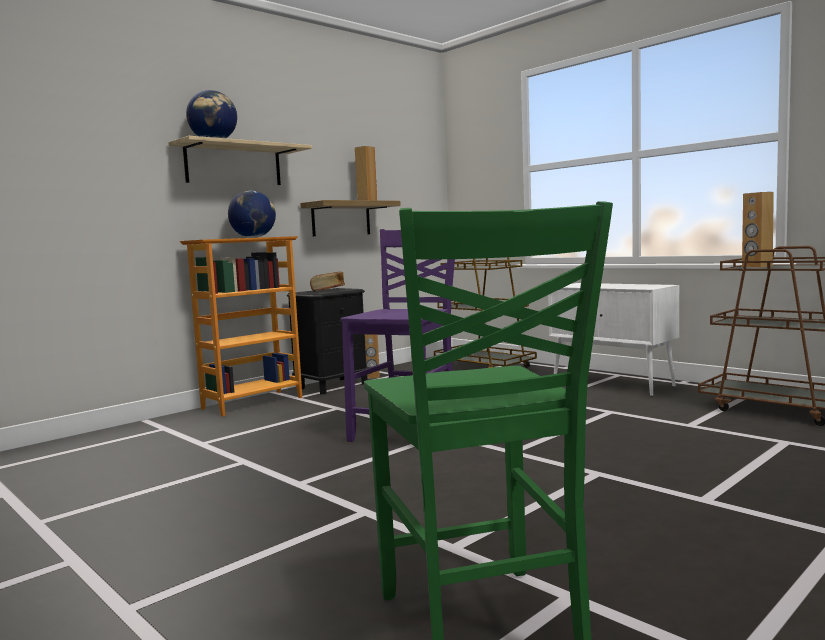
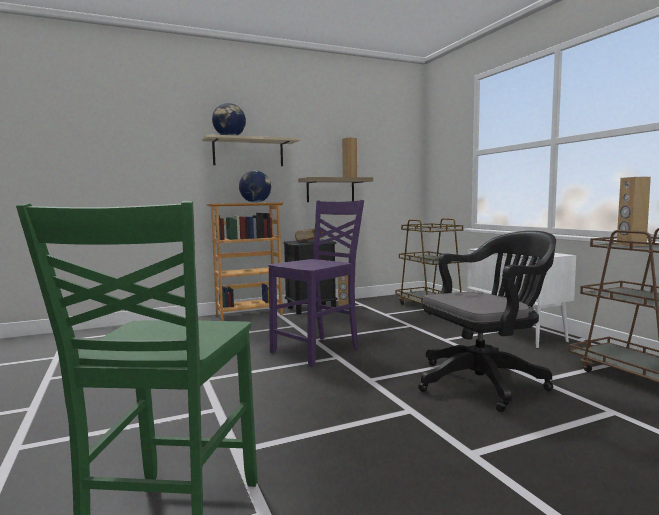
camera: 20 degrees right, 0 degrees up
(639, 434) = (485, 382): none -> black office chair

